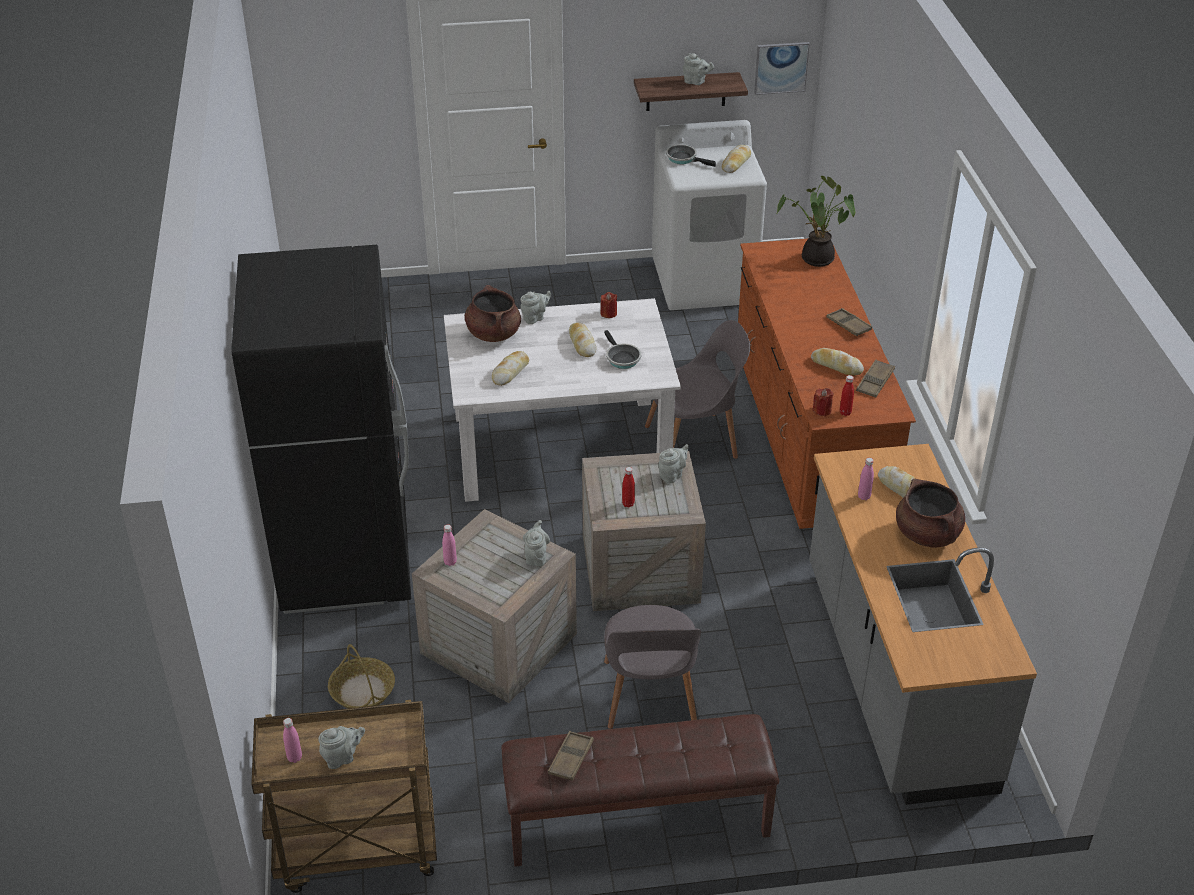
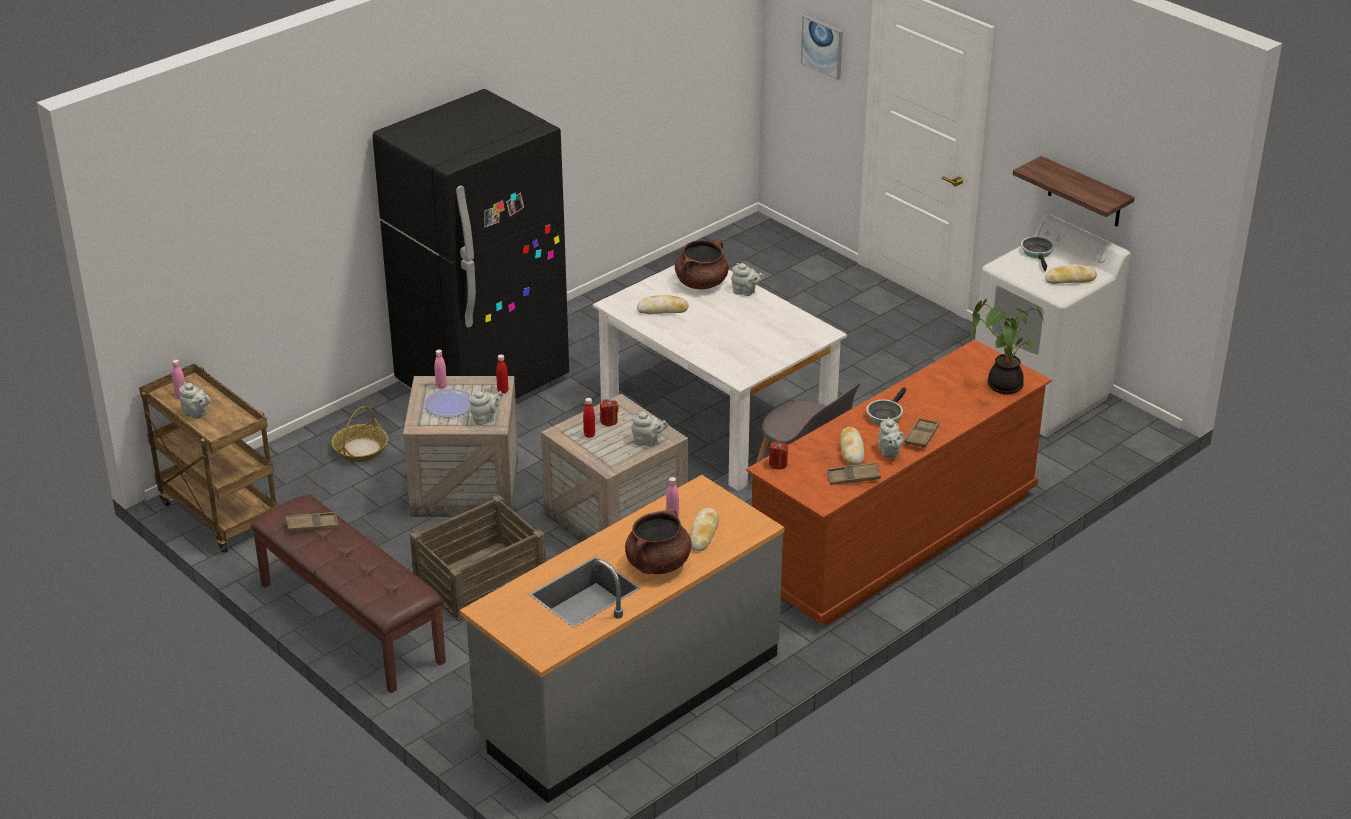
camera: 55 degrees right, 5 degrees down
(488, 570) = (449, 405): none -> plate
(582, 343) = (739, 325): bread -> none
(608, 313) = (795, 321): red candle -> red candle (609, 421)
(621, 358) = (742, 350): frying pan -> frying pan (885, 414)
(649, 697) = (479, 579): grey chair -> crate
(696, 82) = (1081, 184): grey teapot -> grey teapot (889, 452)
(781, 67) = (1173, 212): picture -> picture (822, 46)
(845, 413) = (789, 477): red bottle -> red bottle (502, 391)

